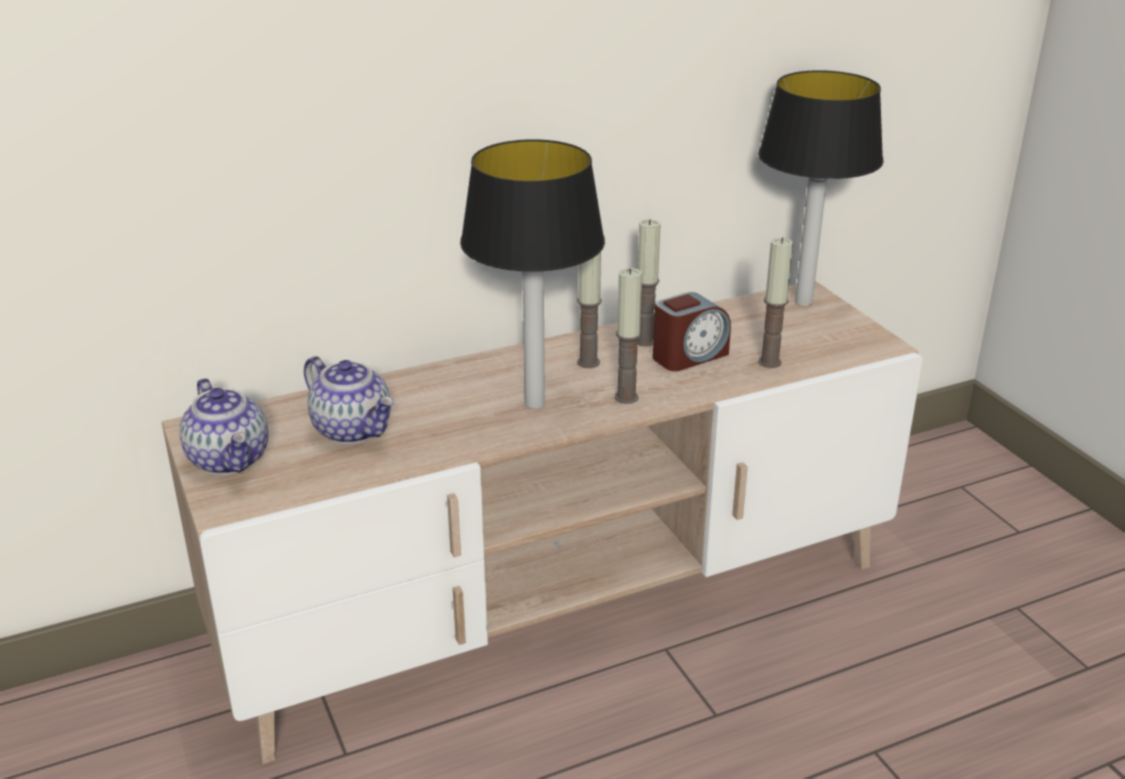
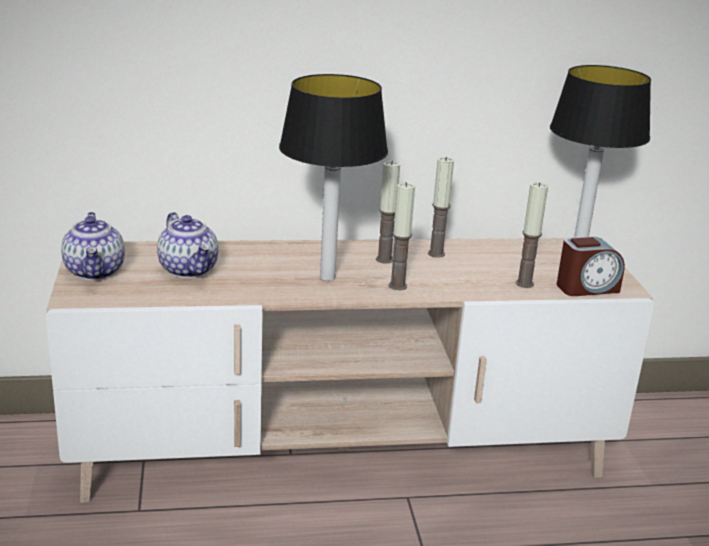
camera: 15 degrees right, 5 degrees down
(689, 356) = (464, 269): alarm clock -> alarm clock (587, 288)

